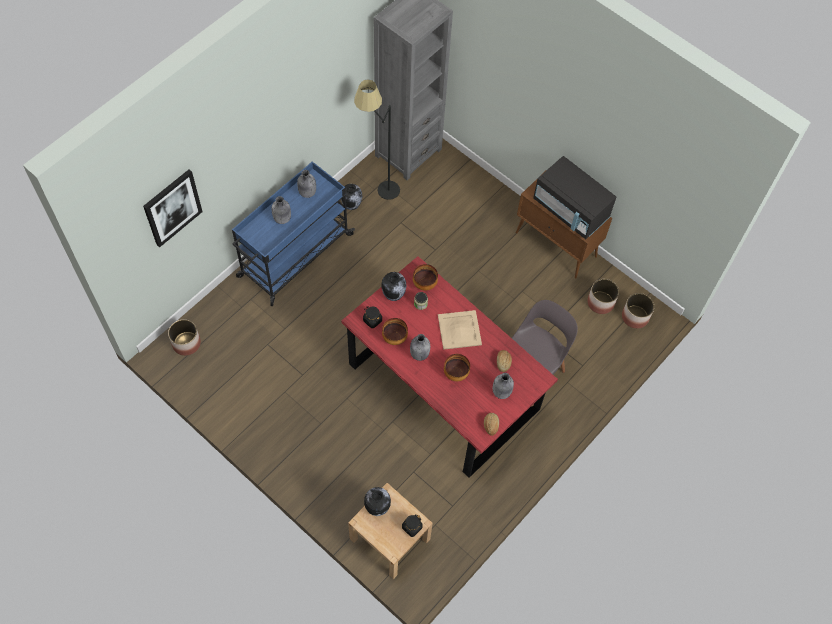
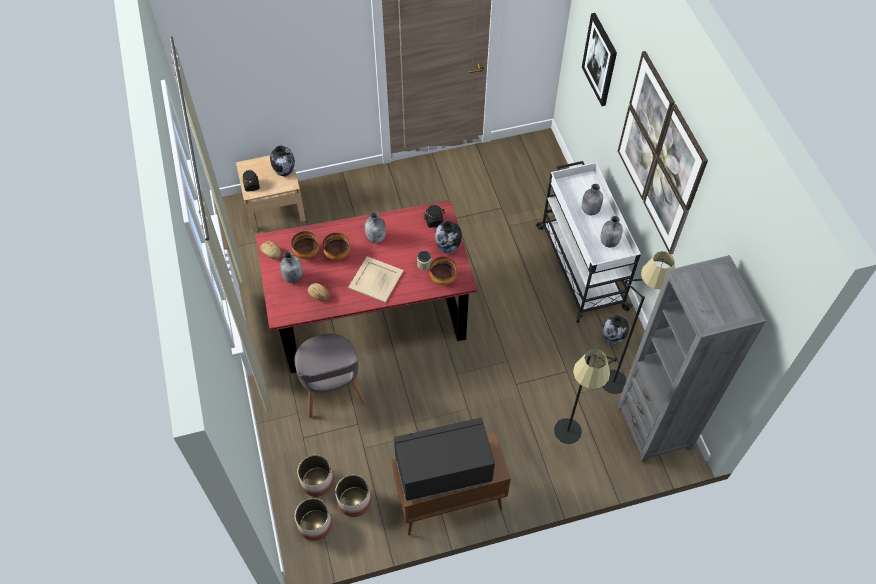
camera: 125 degrees right, 5 degrees down
(186, 343) = (539, 157): planter -> planter (317, 481)
(276, 112) = (660, 154): none -> picture
(294, 256) = (580, 266): blue cart -> white cart
(394, 337) = (405, 228): bowl -> bowl (306, 252)
(458, 196) = (568, 443): none -> black floor lamp

